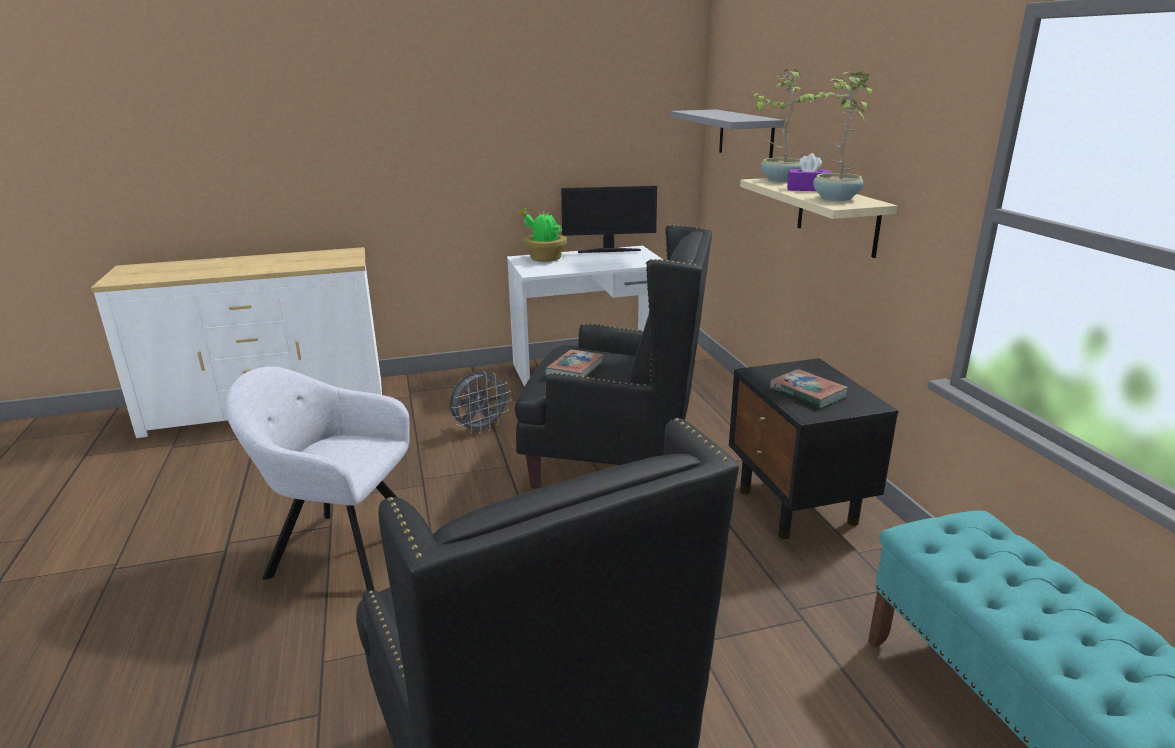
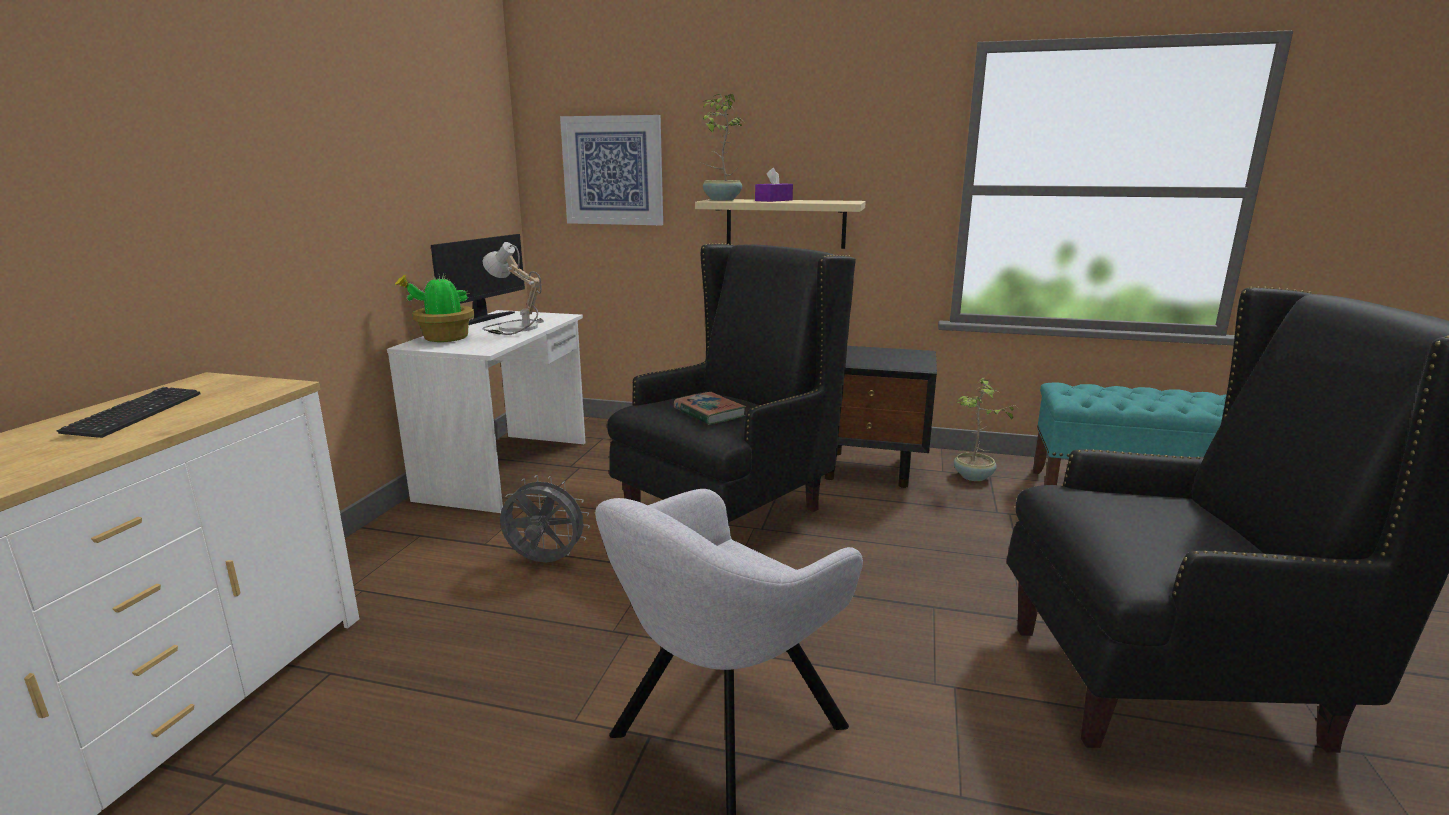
camera: 60 degrees left, 5 degrees down
(291, 260) = (135, 414): none -> keyboard
(481, 429) = (544, 562): grey fan -> grey fan turned 75 degrees counterclockwise
(598, 262) = (513, 328): none -> table lamp
(745, 136) = (613, 171): grey shelf -> picture
(808, 393) = (884, 360): book -> none
(835, 199) = (823, 201): potted plant -> potted plant (973, 477)

